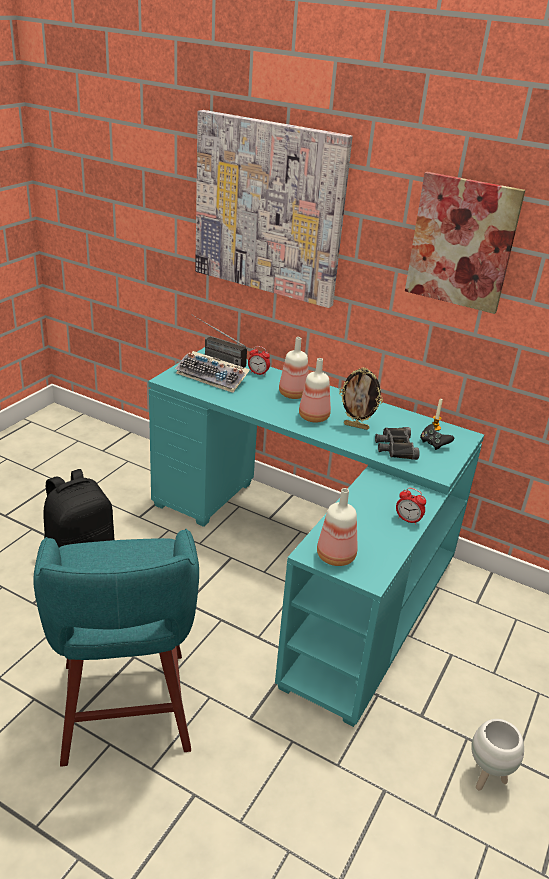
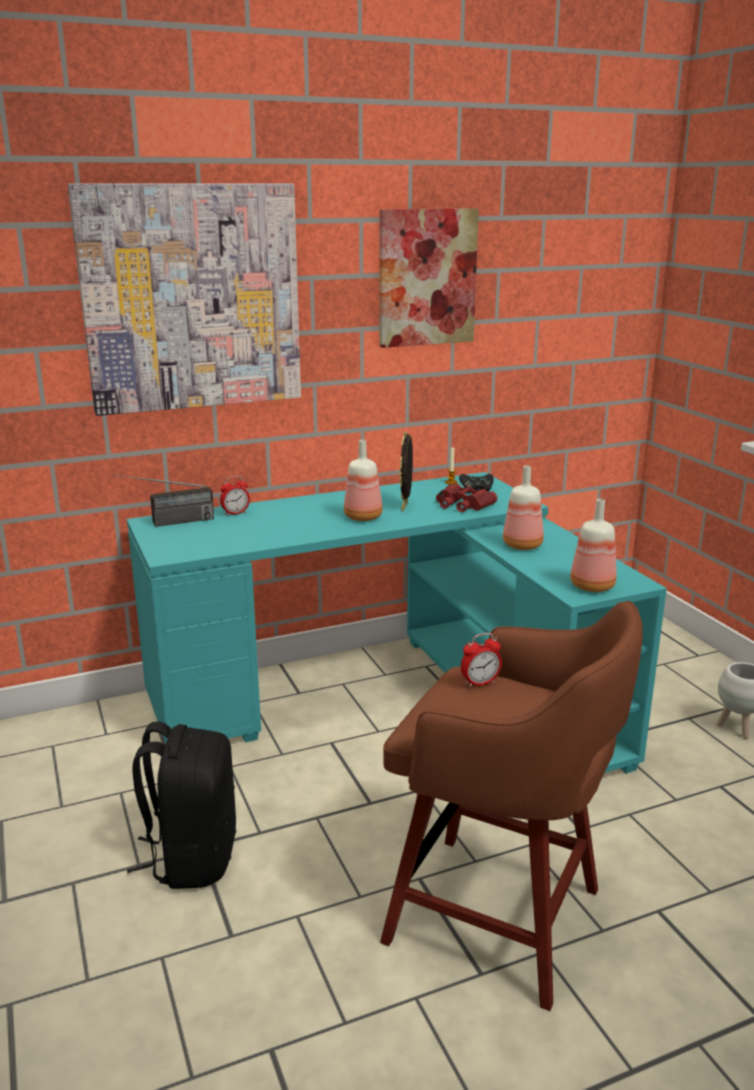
camera: 50 degrees left, 10 degrees down
(125, 710) = (500, 919): turquoise stool -> brown stool
(213, 377) = (205, 534): keyboard -> none
(294, 394) = (306, 512): bottle -> bottle (523, 545)
(356, 426) = (405, 507): picture frame -> picture frame turned 135 degrees clockwise
(395, 447) = (462, 504): black binoculars -> red binoculars
(408, 520) = (566, 542): alarm clock -> alarm clock (480, 683)

